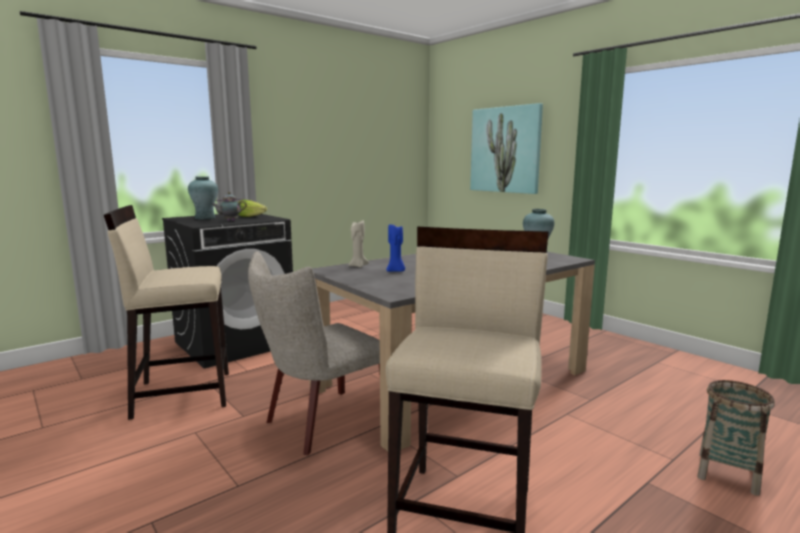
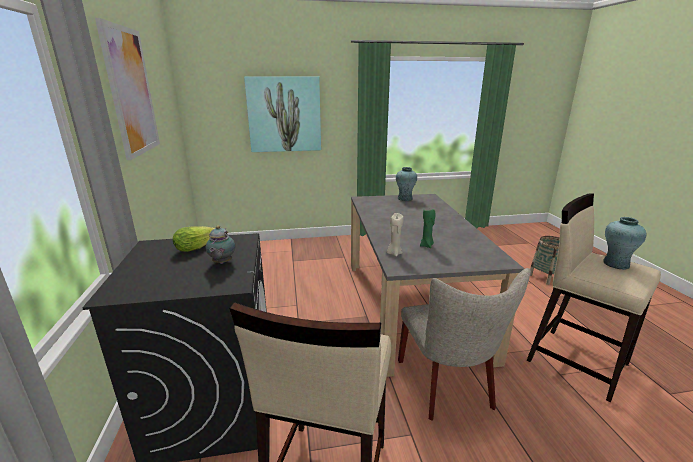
camera: 60 degrees left, 10 degrees up
(205, 218) = (160, 274): turquoise vase -> turquoise vase (616, 264)
(324, 119) = (131, 92): none -> picture
(396, 271) = (426, 245): blue candle -> green candle

